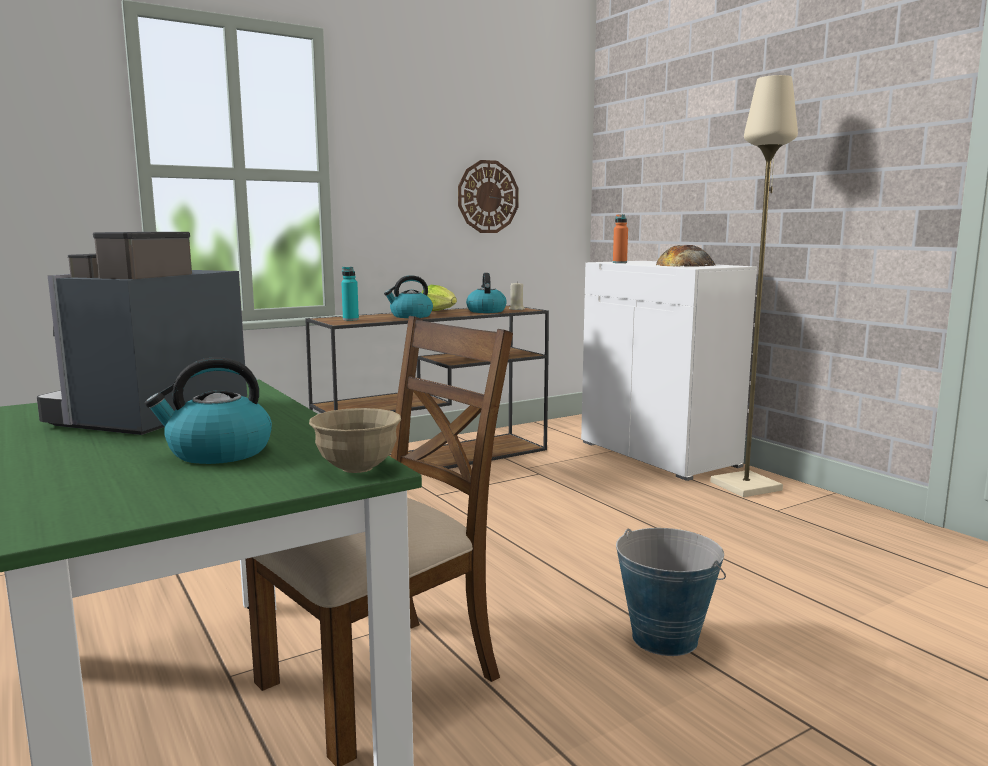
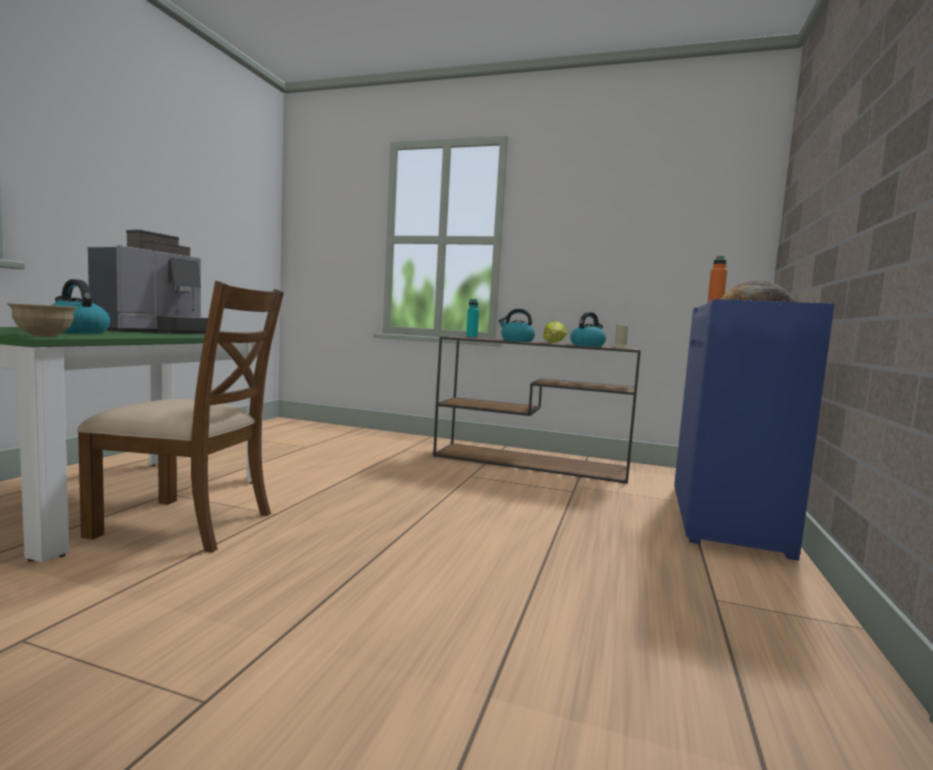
camera: 50 degrees right, 5 degrees down
(149, 416) = (155, 331): coffee machine -> coffee machine turned 135 degrees clockwise
(488, 197) = (642, 254): wall clock -> none
(659, 454) = (728, 519): white cabinet -> blue cabinet
(664, 638) = (326, 595): bucket -> none
(745, 486) = (746, 571): beige floor lamp -> none

